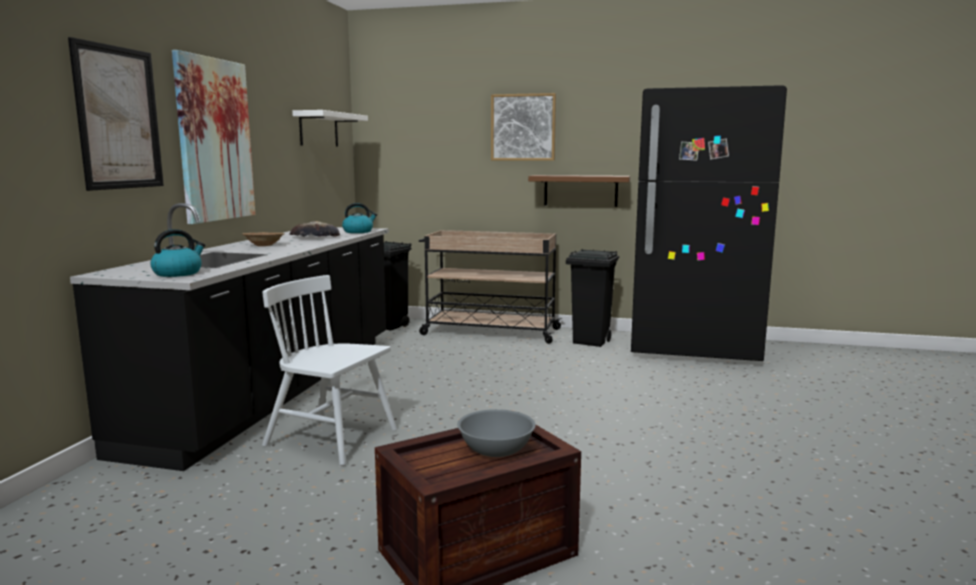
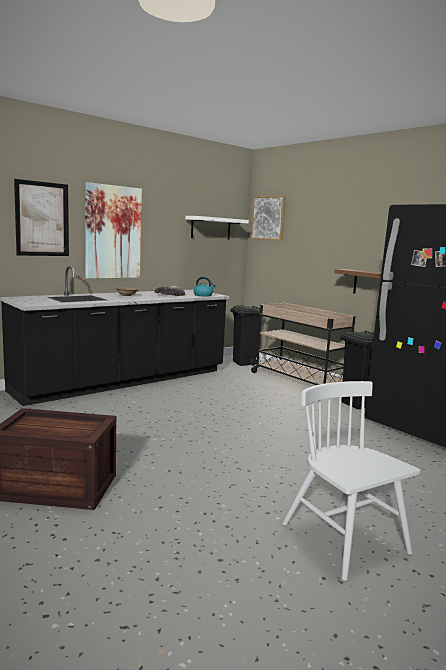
camera: 35 degrees right, 0 degrees up
(178, 273) = (37, 302): kettle -> none
(331, 438) = (101, 412): white chair -> white chair (344, 539)
(496, 450) = (66, 428): grey bowl -> none
(523, 127) = (345, 232): picture -> picture (268, 218)

